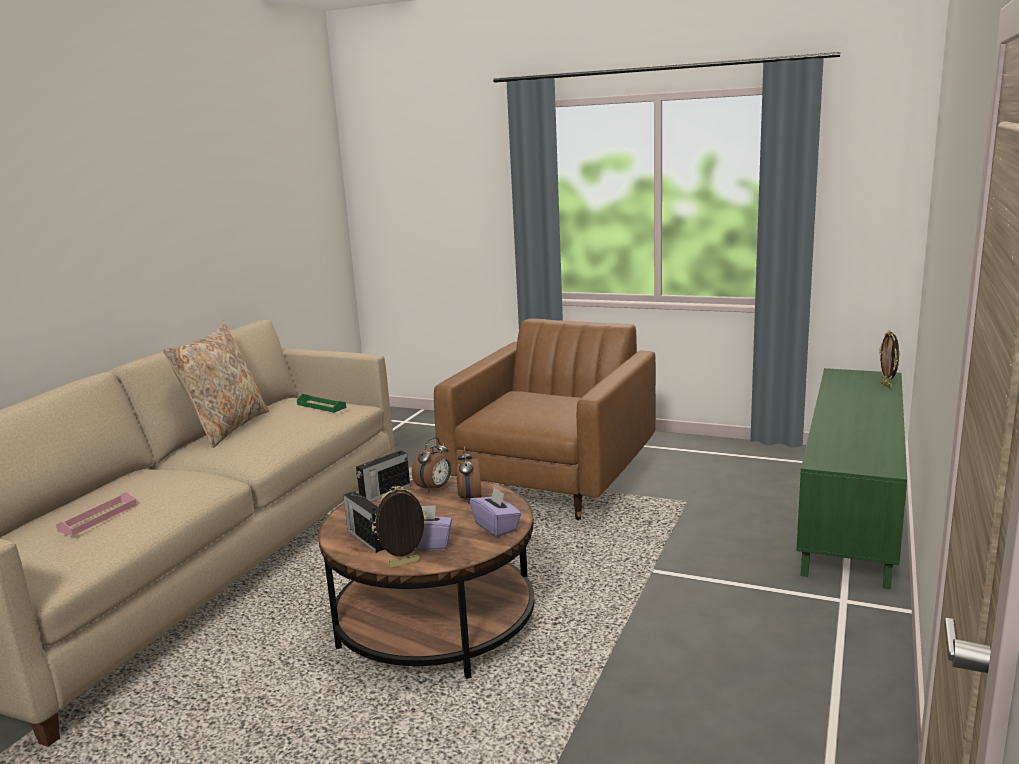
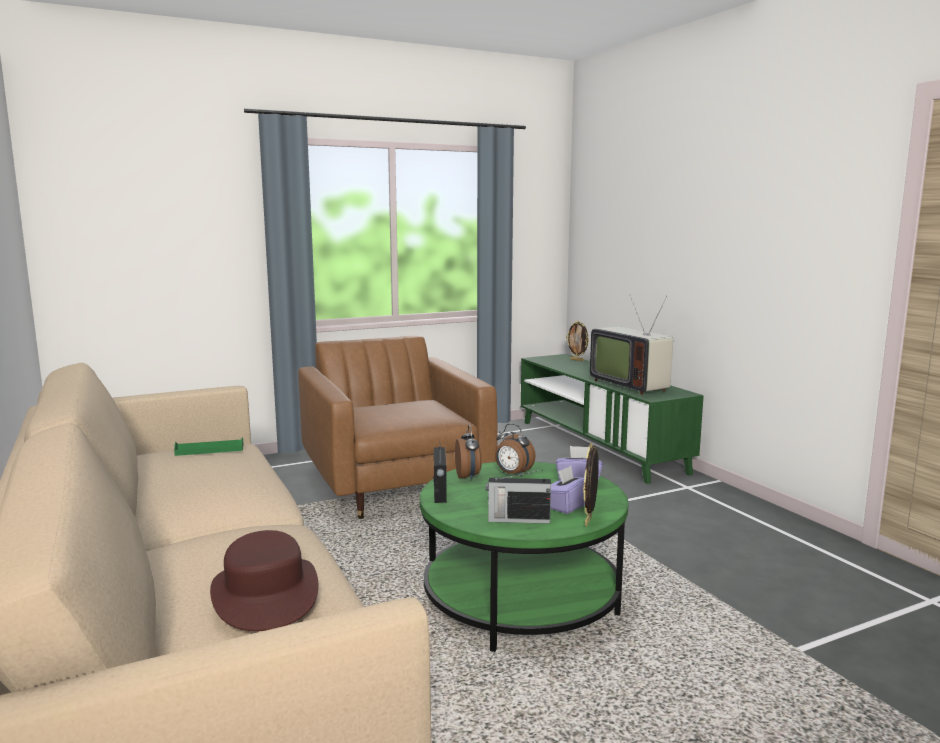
camera: 50 degrees left, 5 degrees down
(98, 518) = (265, 594): pink tray -> brown hat
(226, 428) = (152, 490): beige pillow -> none
(435, 623) = (521, 599): brown coffee table -> green coffee table
(848, 438) = (630, 385): none -> television

